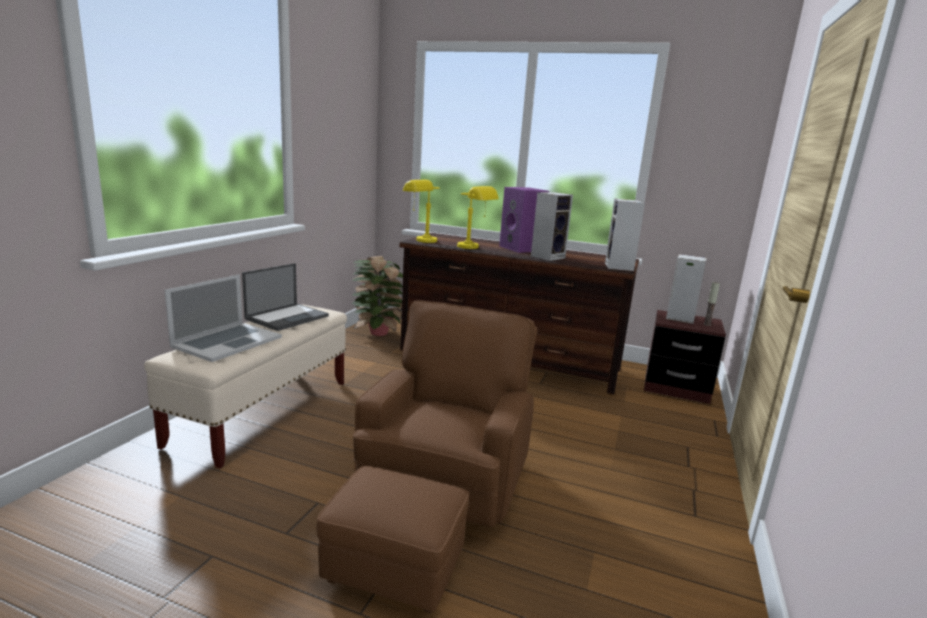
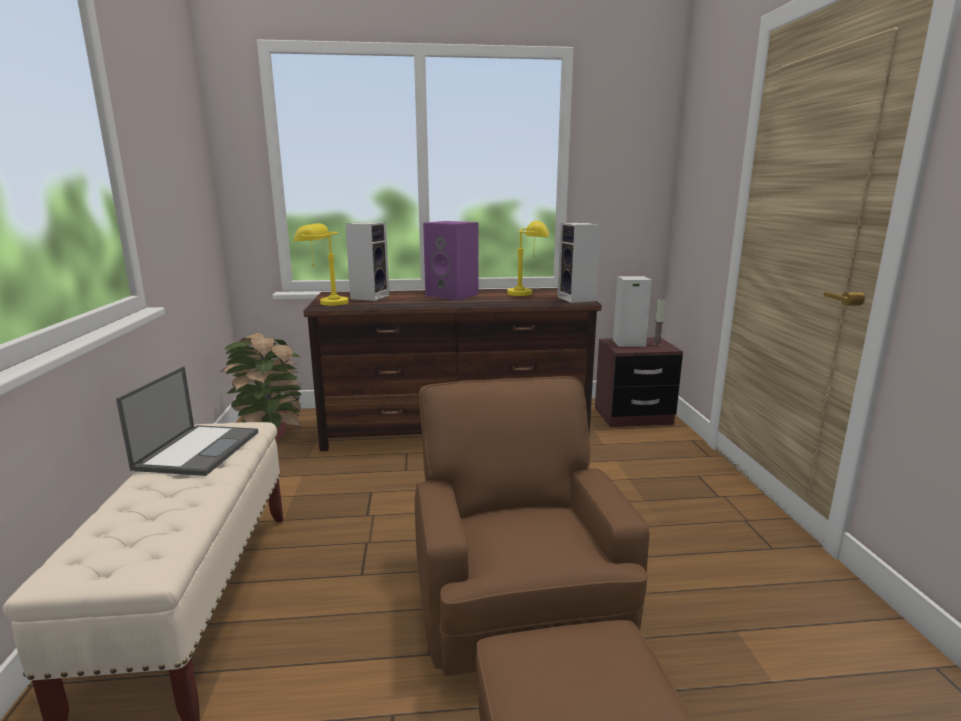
camera: 25 degrees left, 0 degrees up
(227, 342) = (140, 518): laptop -> none
(474, 248) = (403, 302): yellow table lamp -> yellow table lamp (528, 293)
(548, 257) = (495, 300): speaker -> speaker (370, 297)

